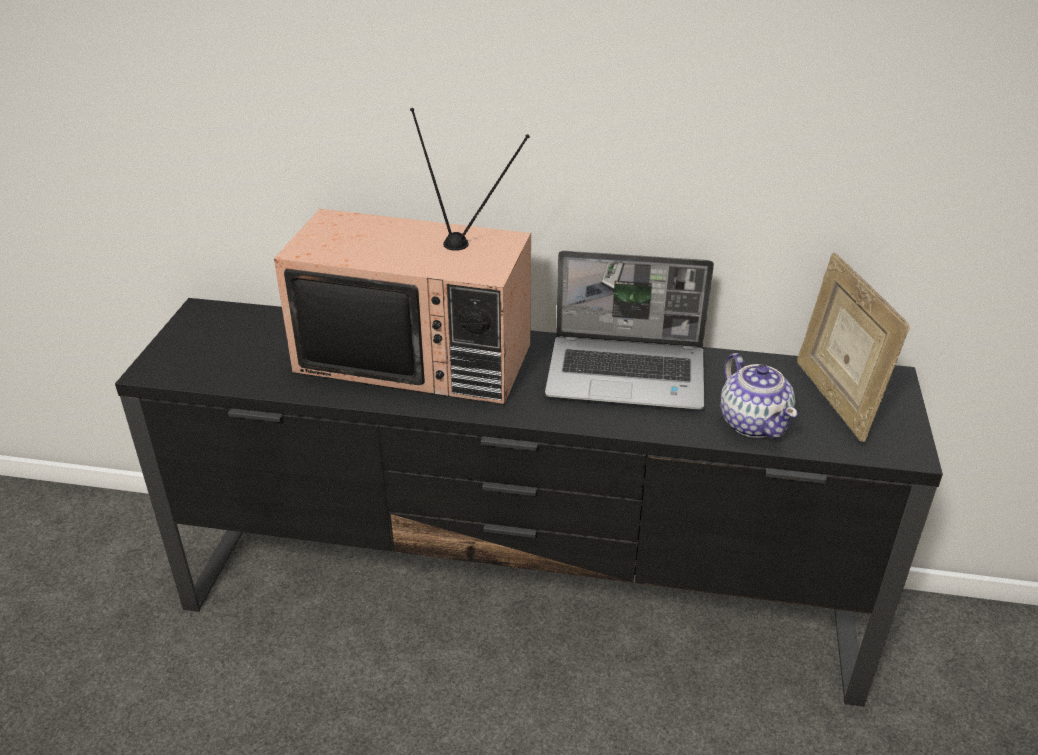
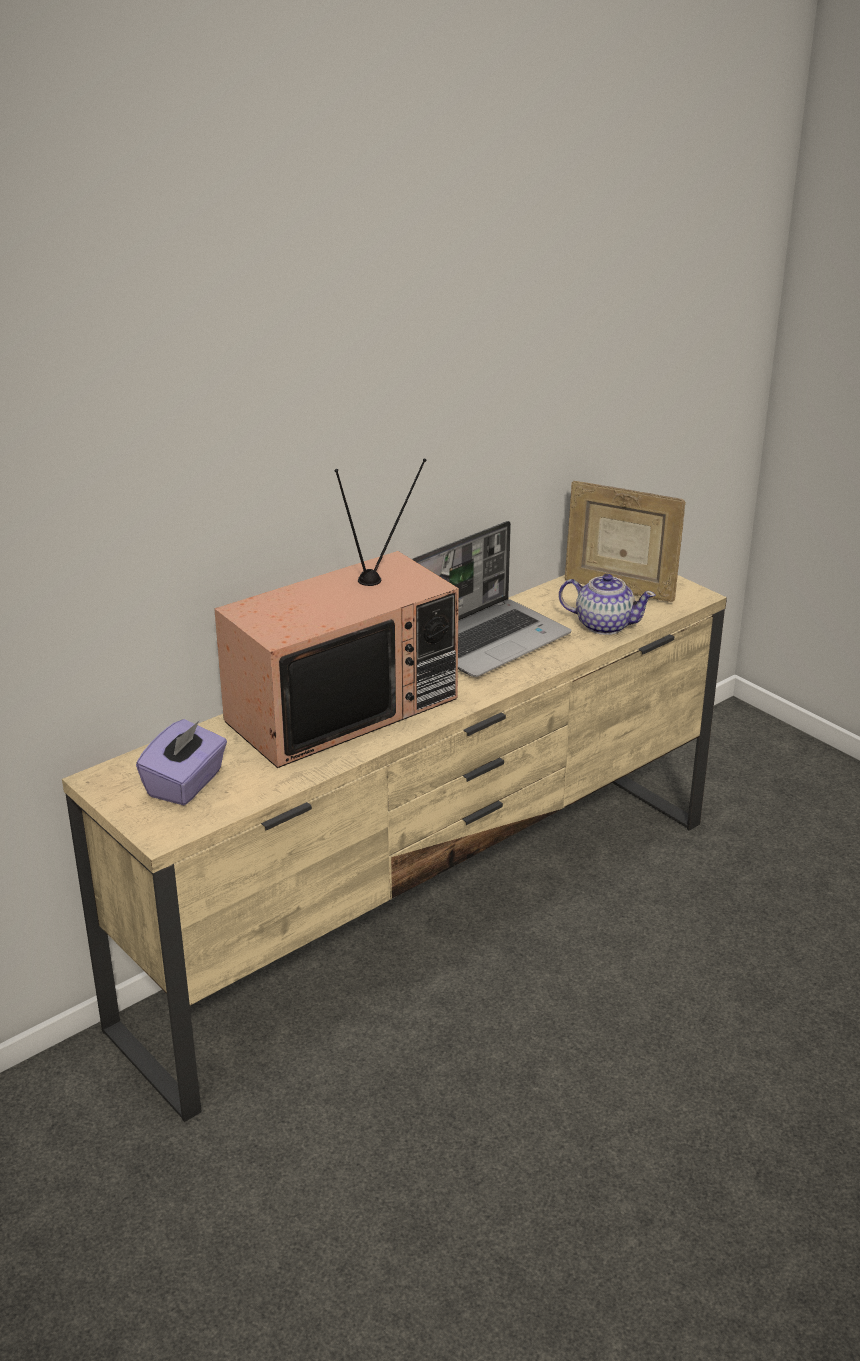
camera: 50 degrees left, 5 degrees down
(229, 346) = (186, 784): none -> purple tissue box
(522, 601) = (431, 918): black tv stand -> beige tv stand

